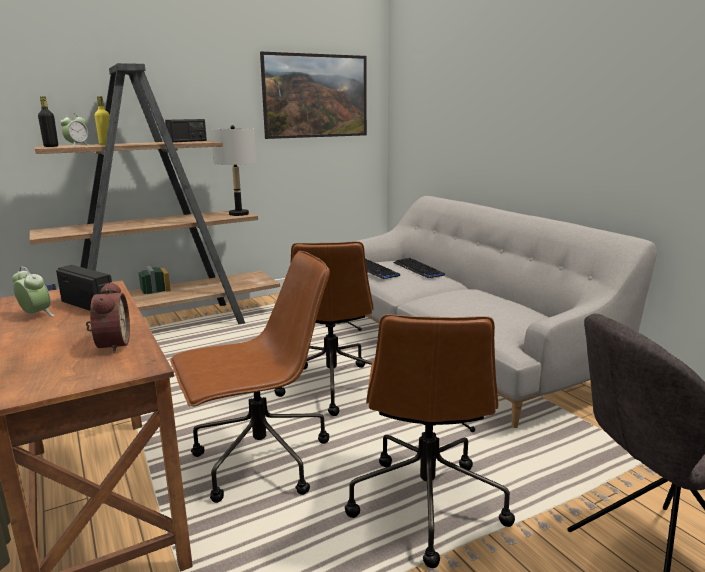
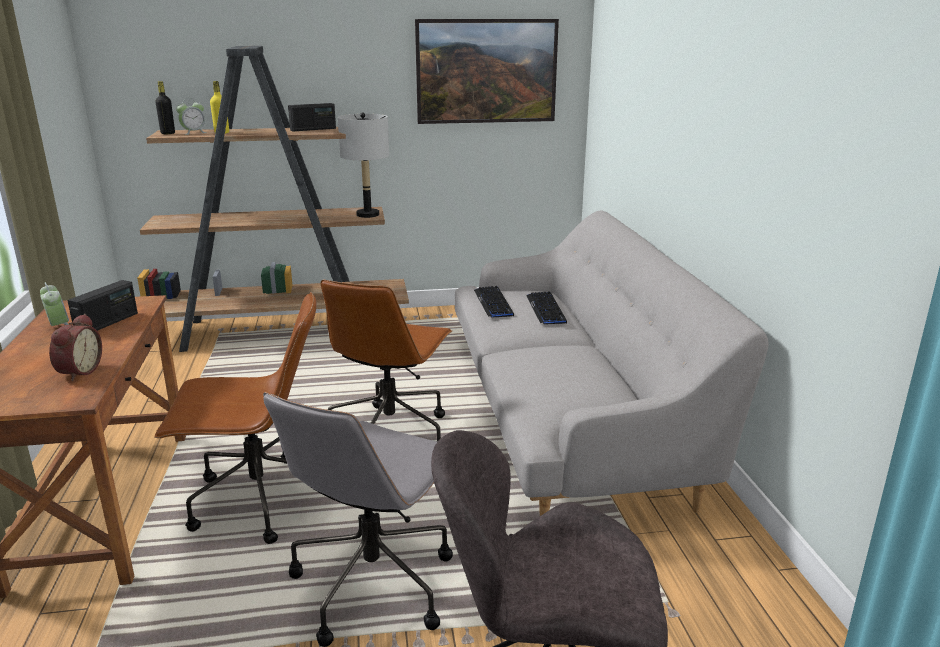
camera: 20 degrees right, 5 degrees up
(89, 306) = (107, 323): radio -> radio turned 60 degrees clockwise
(426, 502) = (374, 583): brown office chair -> grey office chair

